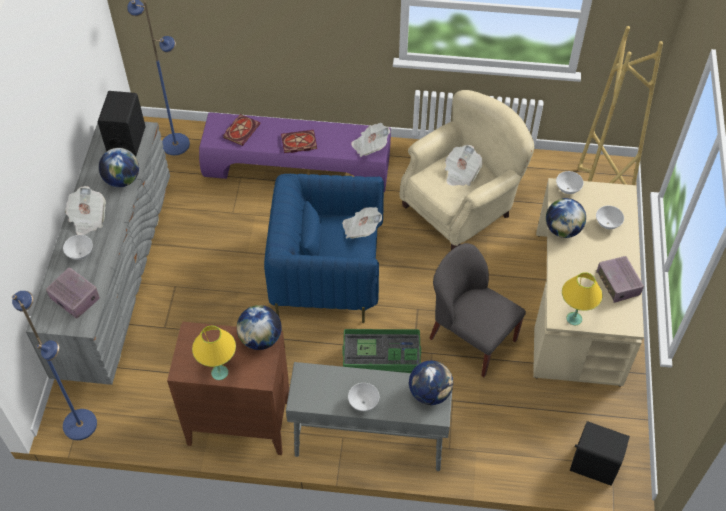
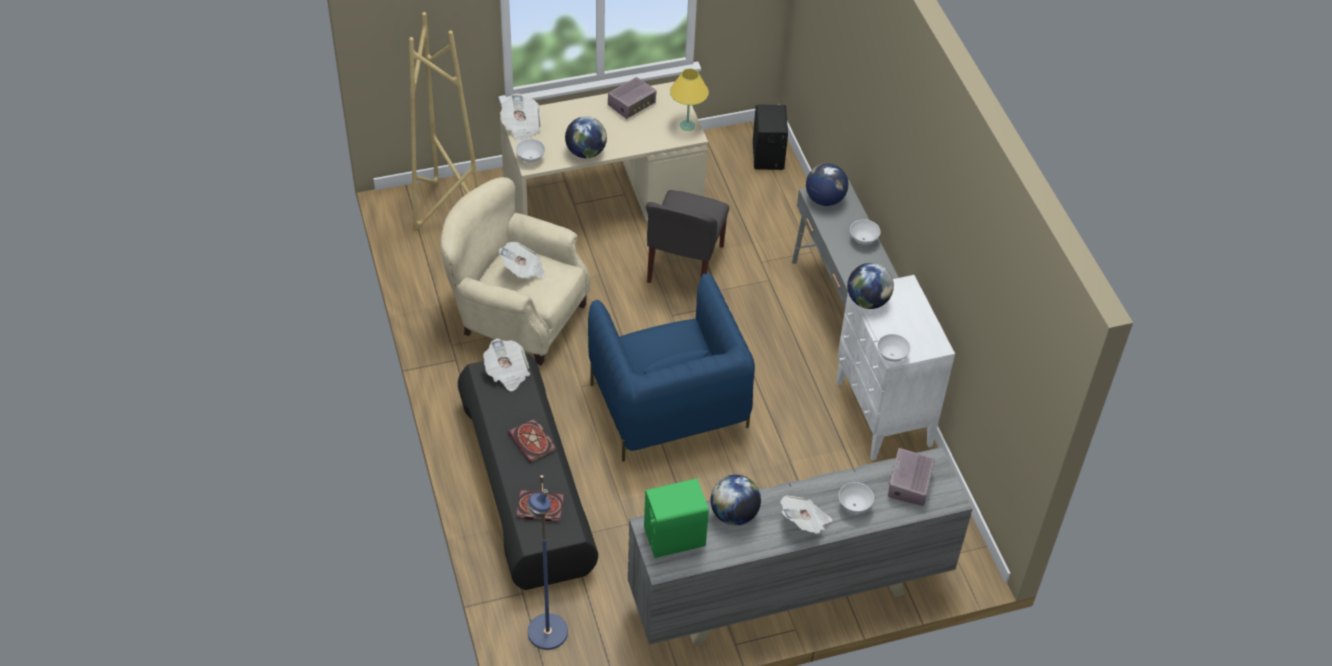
camera: 115 degrees left, 5 degrees down
(80, 424) = (968, 547): blue floor lamp -> none
(126, 141) = (674, 537): black speaker -> green speaker
(219, 373) = (921, 318): yellow table lamp -> none
(239, 421) = (881, 415): brown dresser -> white dresser
(297, 166) = (525, 485): purple bench -> black bench
(361, 229) = (639, 335): newspaper -> newspaper (521, 127)
(381, 363) = (752, 325): green storage box -> none
(607, 224) = (562, 123): white bowl -> white bowl (892, 356)

